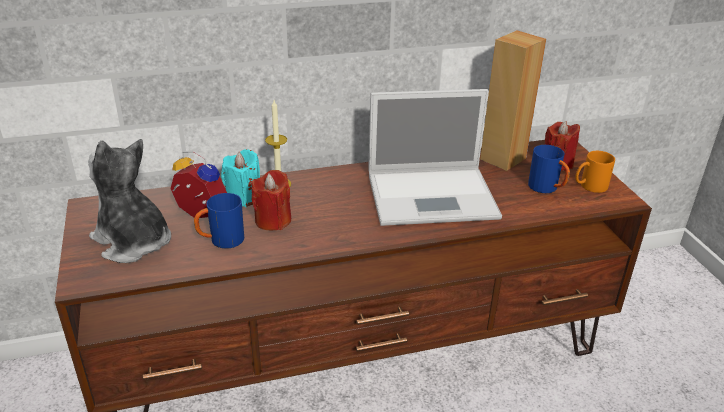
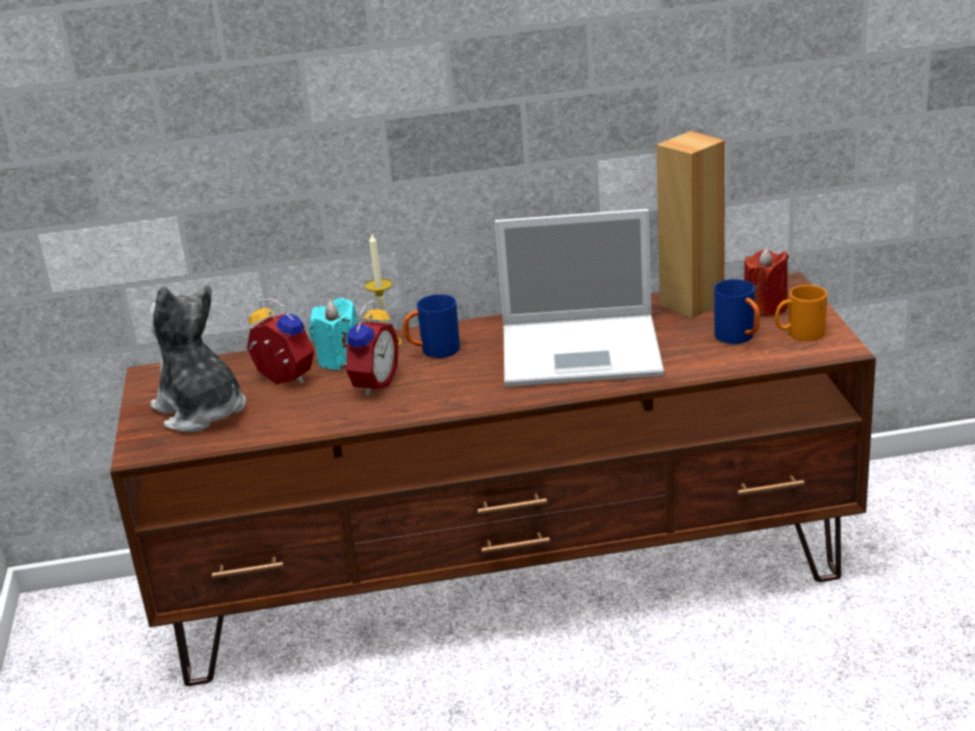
camera: 10 degrees right, 5 degrees down
(221, 241) = (305, 408): blue mug -> blue mug (433, 351)
(273, 220) = (372, 384): red candle -> alarm clock

